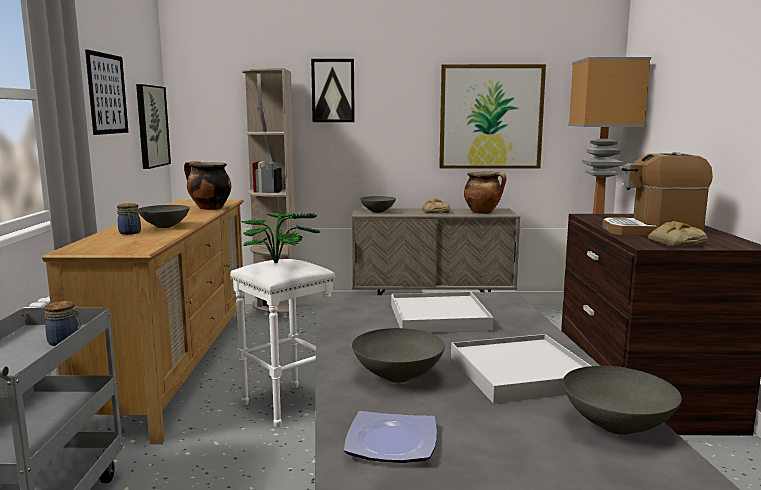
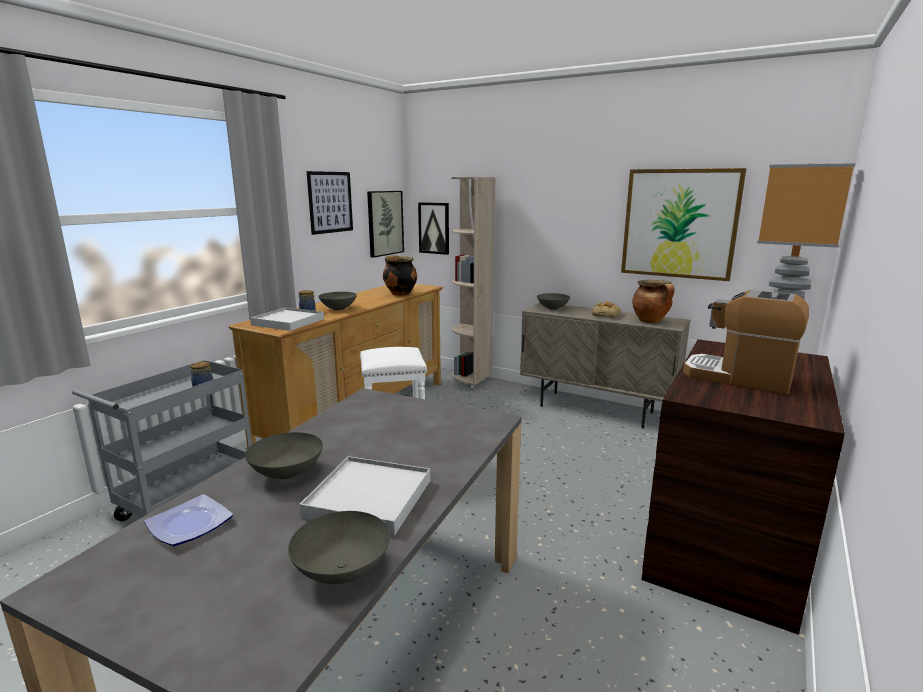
camera: 30 degrees right, 5 degrees up
(281, 262) = (390, 351): potted plant -> none
(333, 90) = (530, 194): picture -> picture (434, 228)
(438, 317) = (408, 428): white tray -> white tray (288, 322)
(675, 242) = (730, 397): bread -> none

